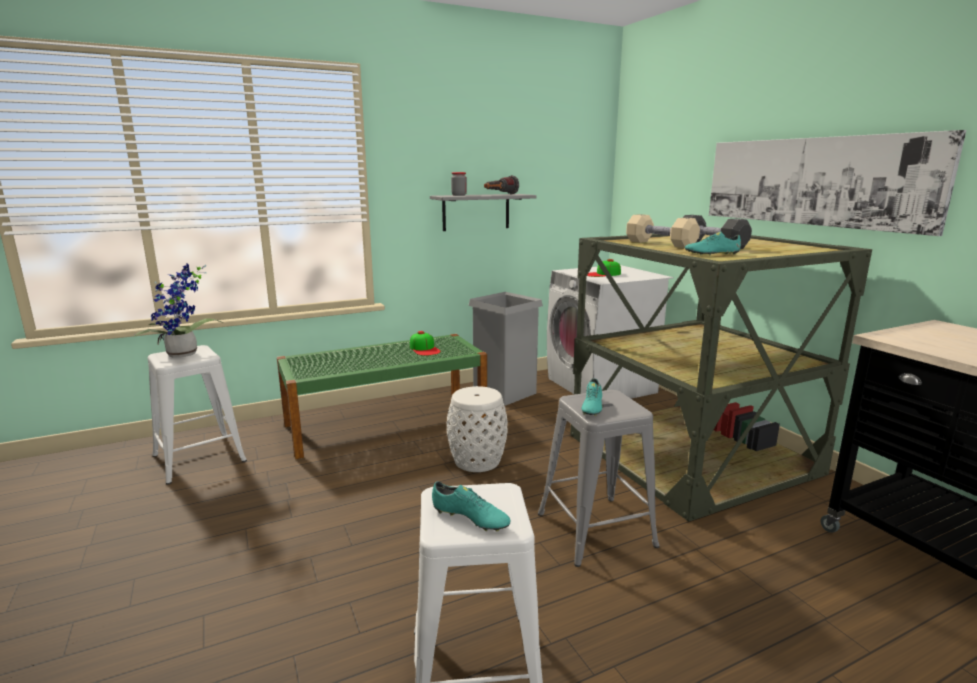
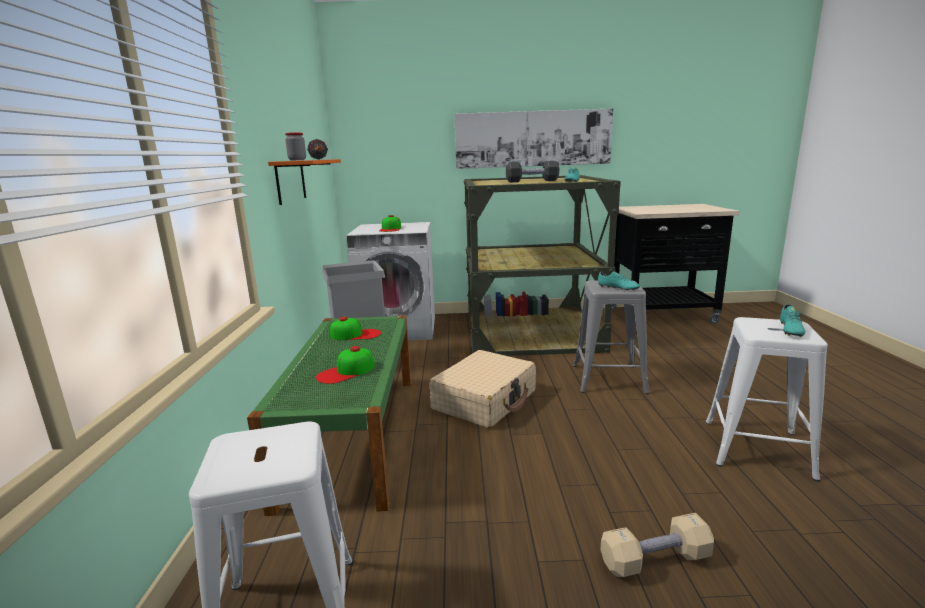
camera: 65 degrees left, 0 degrees up
(185, 355) = (260, 451): potted plant -> none
(349, 362) = (346, 371): none -> cap
(470, 519) = (790, 330): turquoise shoe -> turquoise shoe turned 150 degrees clockwise
(476, 212) = (290, 181): grey shelf -> orange shelf
(477, 461) = (485, 400): white stool -> beige suitcase
(660, 244) = (516, 183): beige dumbbell -> beige dumbbell (655, 560)

